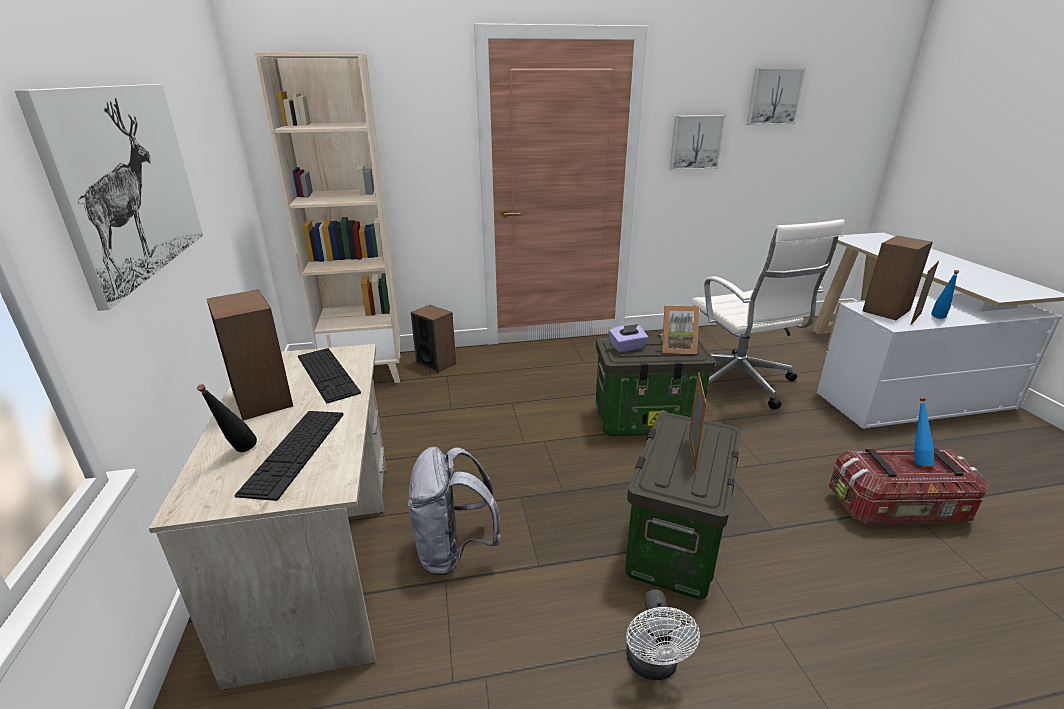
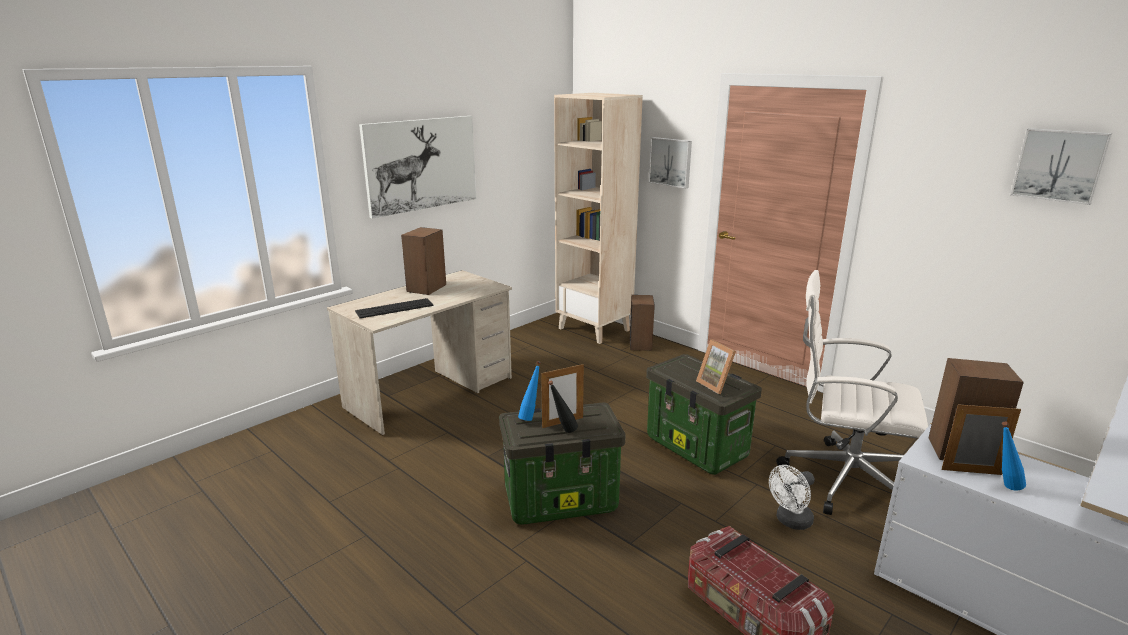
camera: 55 degrees right, 5 degrees down
(238, 454) = (382, 300): black bottle -> black bottle (563, 431)
(327, 374) = (465, 289): keyboard -> none
(453, 551) = (471, 425): grey backpack -> none
(627, 347) = (683, 367): purple tissue box -> none
(653, 666) = (448, 520): white fan -> white fan (790, 521)
(695, 142) = (935, 204): picture -> picture (671, 162)
(738, 383) = (843, 479): white office chair -> white office chair turned 75 degrees clockwise
(915, 460) = (772, 571): blue bottle -> blue bottle (530, 417)

